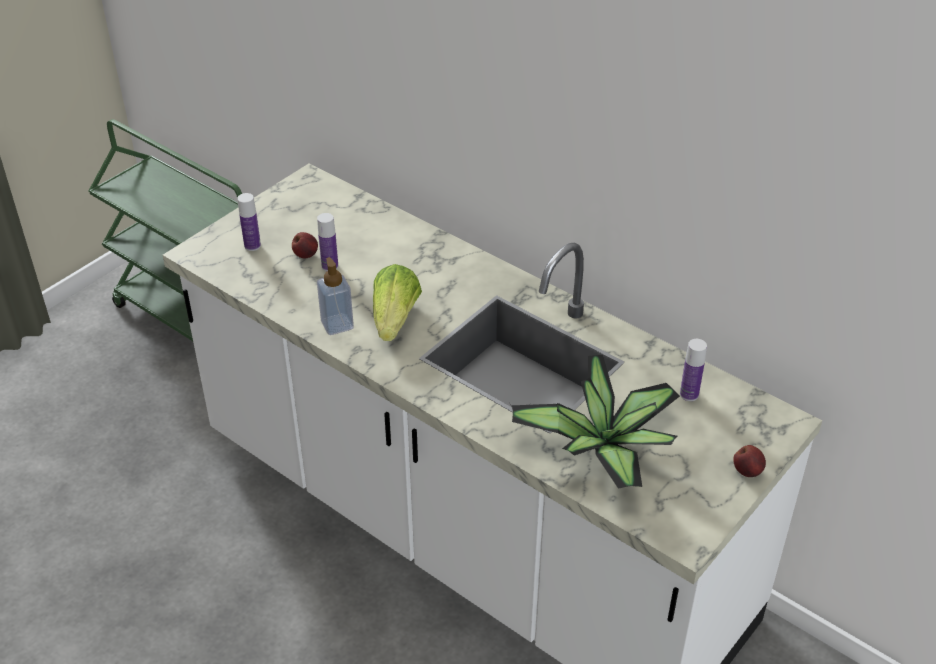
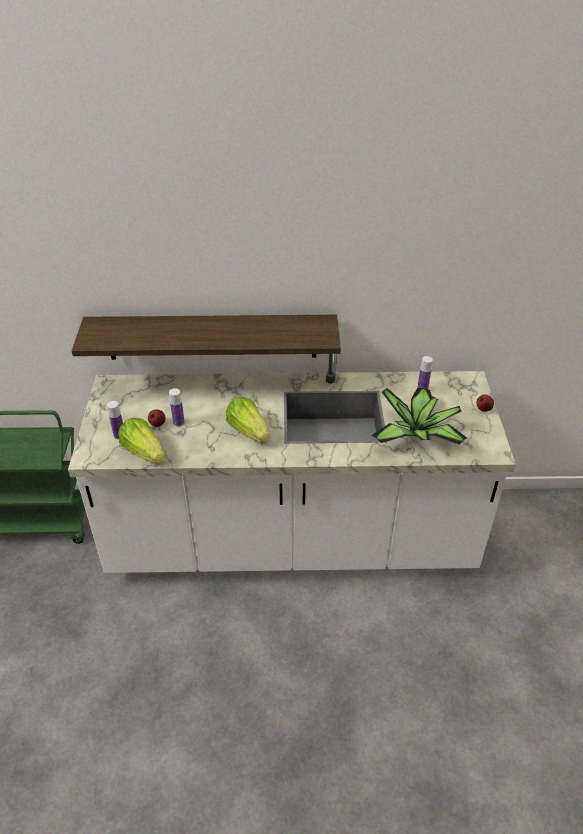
camera: 40 degrees left, 0 degrees up
(255, 279) = (144, 452): none -> lettuce
(337, 325) = (221, 450): soap dispenser -> none
(446, 172) = (212, 337): none -> shelf

